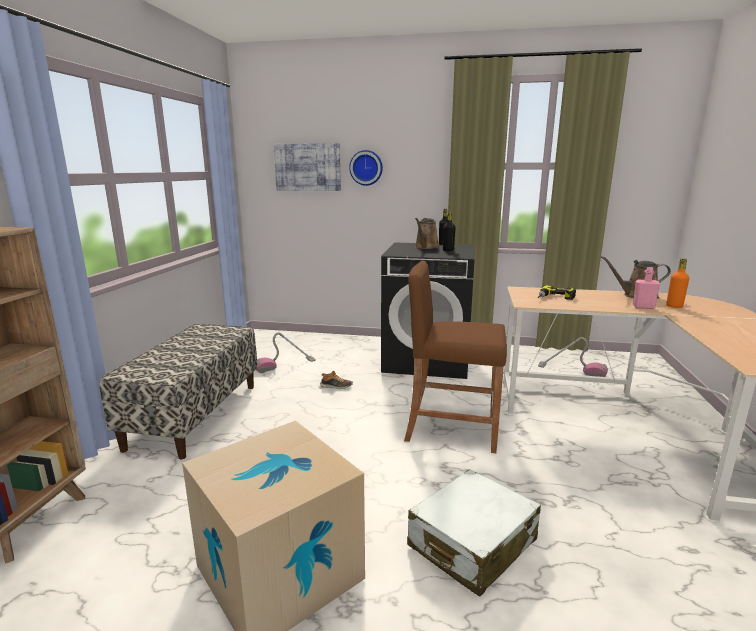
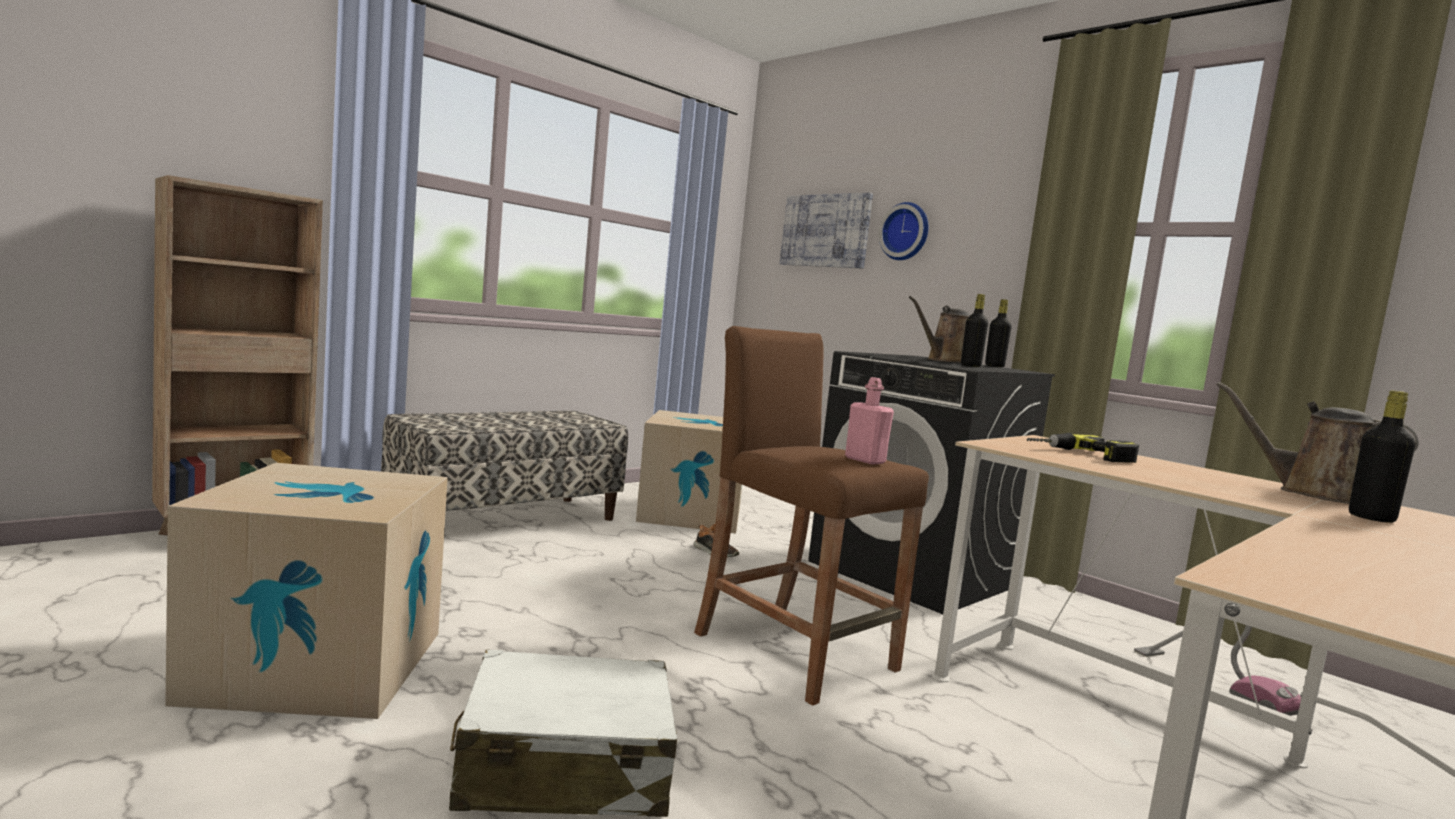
camera: 35 degrees right, 10 degrees down
(285, 365) = (690, 514): vacuum cleaner -> cardboard box
(643, 307) = (1267, 500): pink bottle -> pink bottle (865, 460)
(674, 306) = (1371, 518): orange bottle -> black bottle

